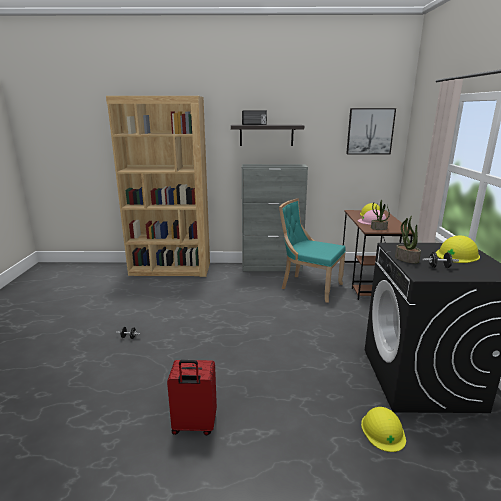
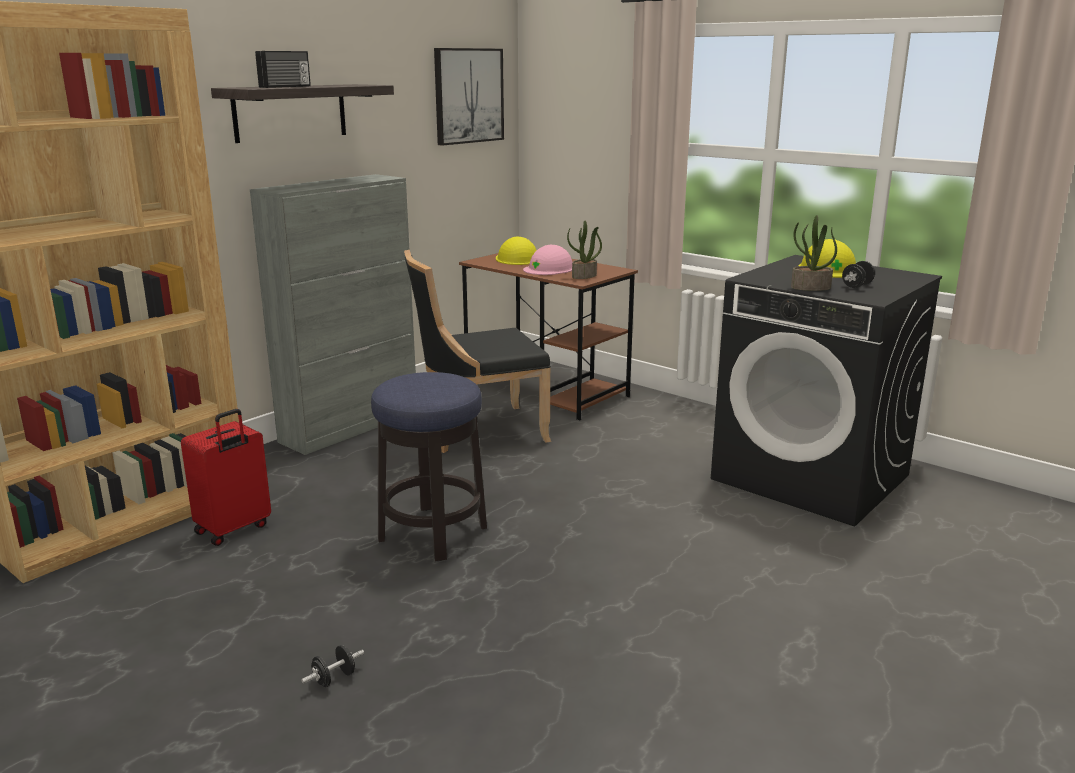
camera: 50 degrees left, 0 degrees up
(194, 426) = (727, 699): red suitcase -> red suitcase (234, 529)
(226, 313) = (432, 534): none -> stool
(309, 287) = (478, 431): turquoise chair -> black chair
(383, 430) = (881, 550): yellow hard hat -> none

